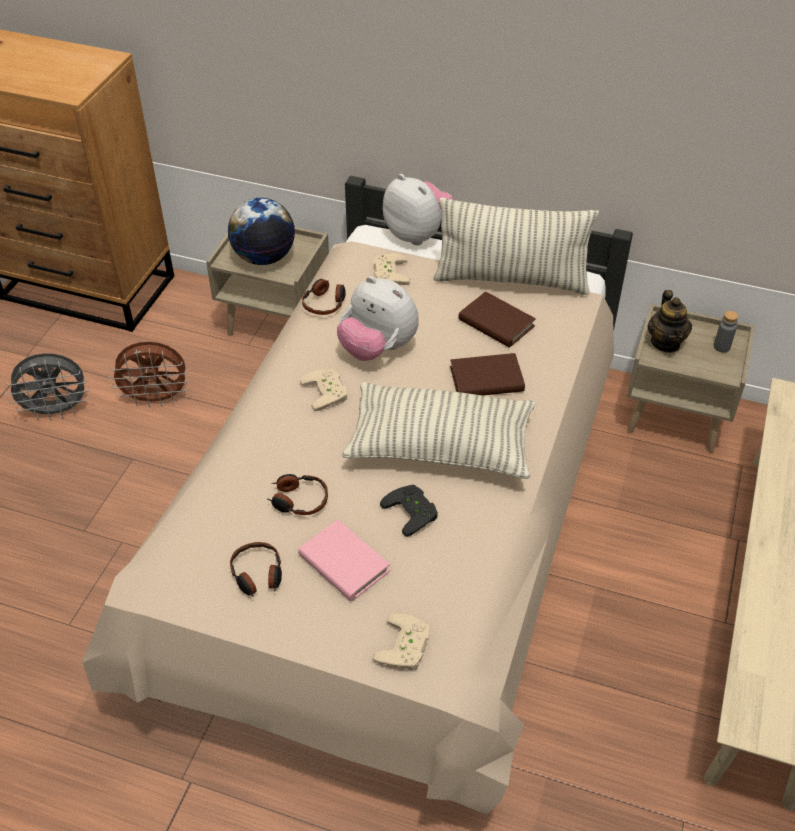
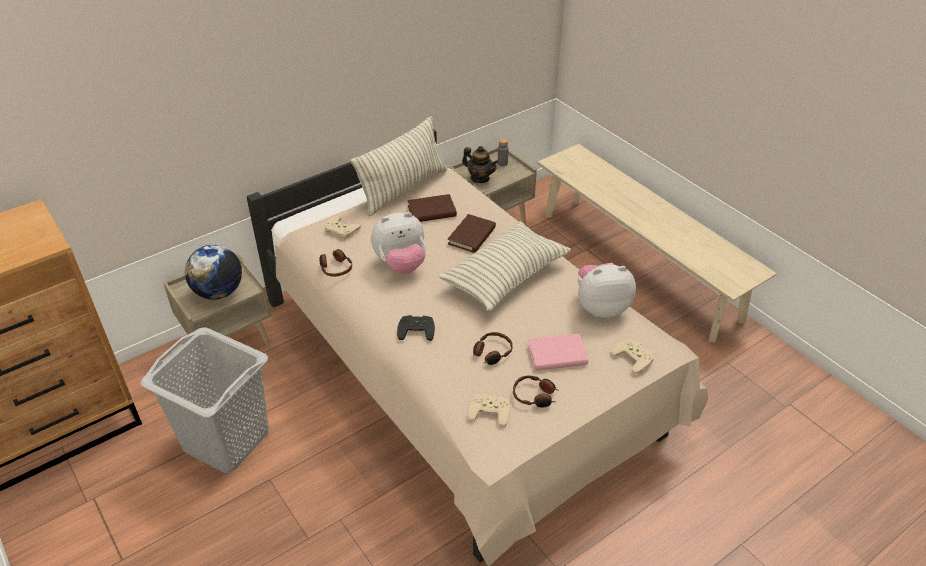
camera: 55 degrees left, 5 degrees down
(57, 411) = (171, 505): grey fan -> none
(156, 398) = (226, 439): brown fan -> grey laundry basket
(328, 391) = (415, 301): beige game controller -> beige game controller (490, 410)
(413, 511) = (543, 310): black game controller -> black game controller (417, 329)
(418, 234) = (317, 204): plush toy -> plush toy (601, 307)

